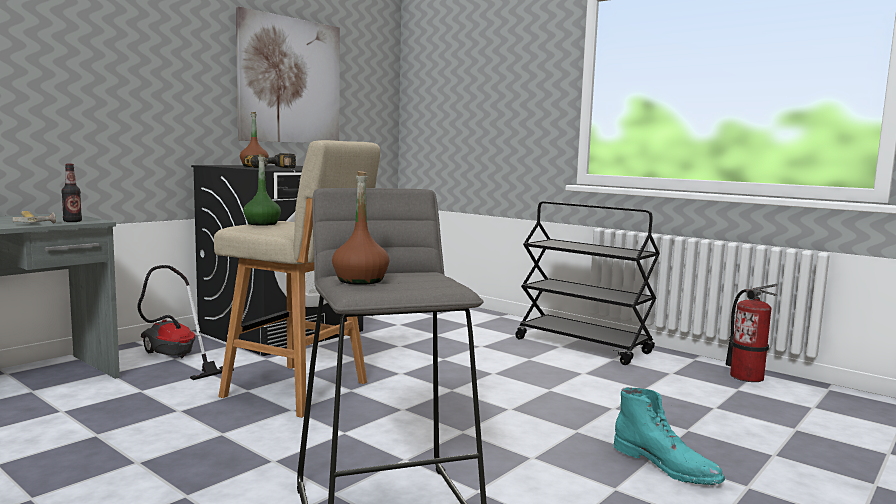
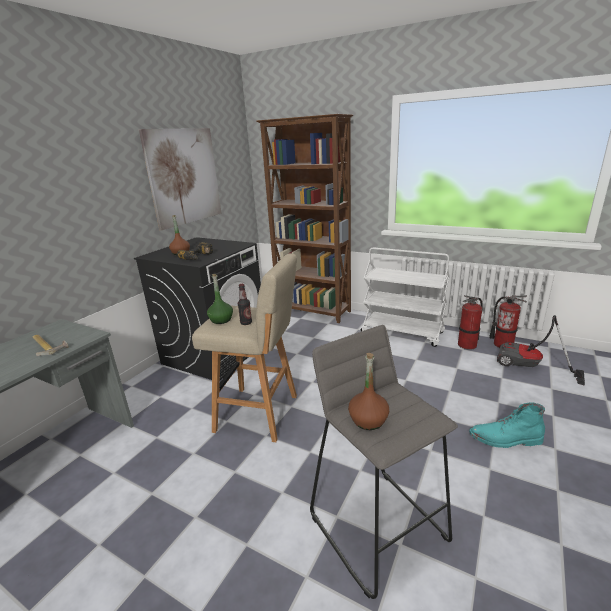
camera: 10 degrees left, 15 degrees up
(72, 221) = (78, 340): bottle -> bottle (246, 323)
(175, 358) = (161, 397): vacuum cleaner -> vacuum cleaner (529, 367)
(457, 312) = (313, 312): none -> brown bookcase
(583, 346) = (402, 332): black cart -> white cart
(667, 465) = (505, 439): turquoise boot -> turquoise boot turned 150 degrees clockwise
(683, 370) = (467, 345): none -> fire extinguisher

